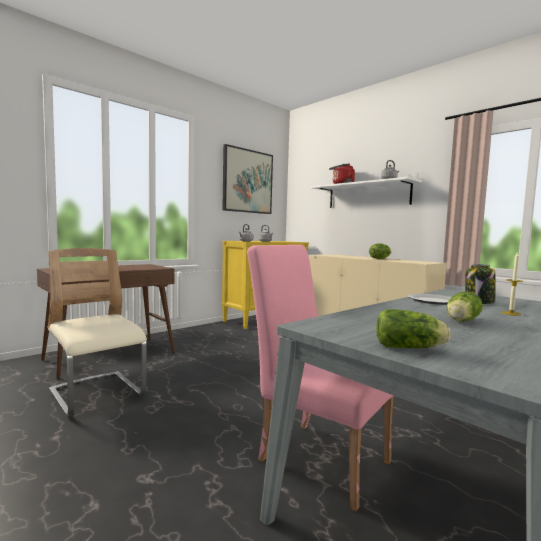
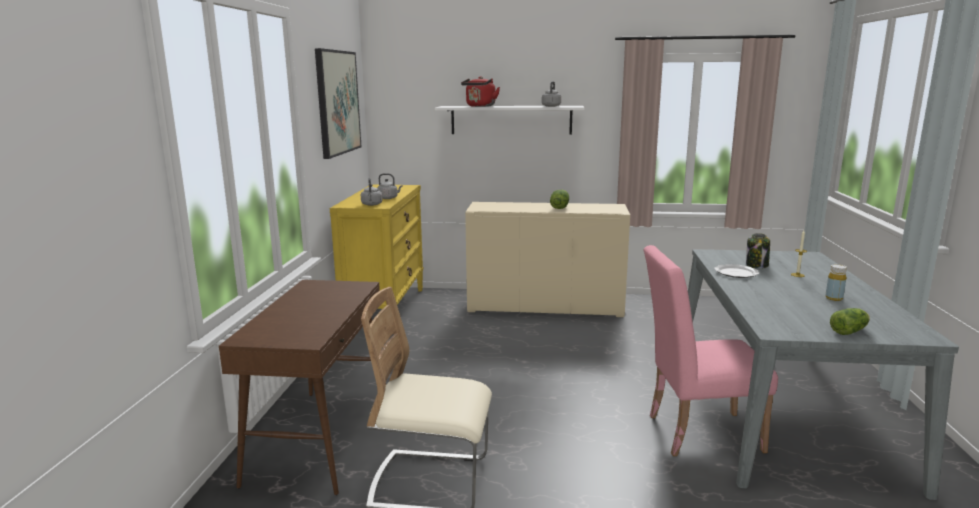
camera: 40 degrees left, 10 degrees up
(461, 321) = (803, 294): lettuce -> none
(496, 330) = (834, 298): none -> yellow bottle

